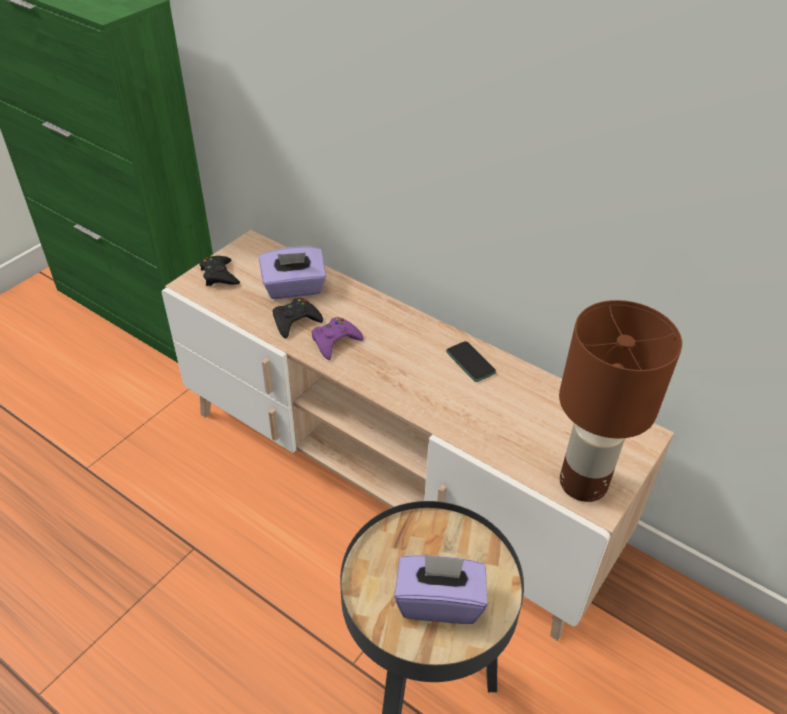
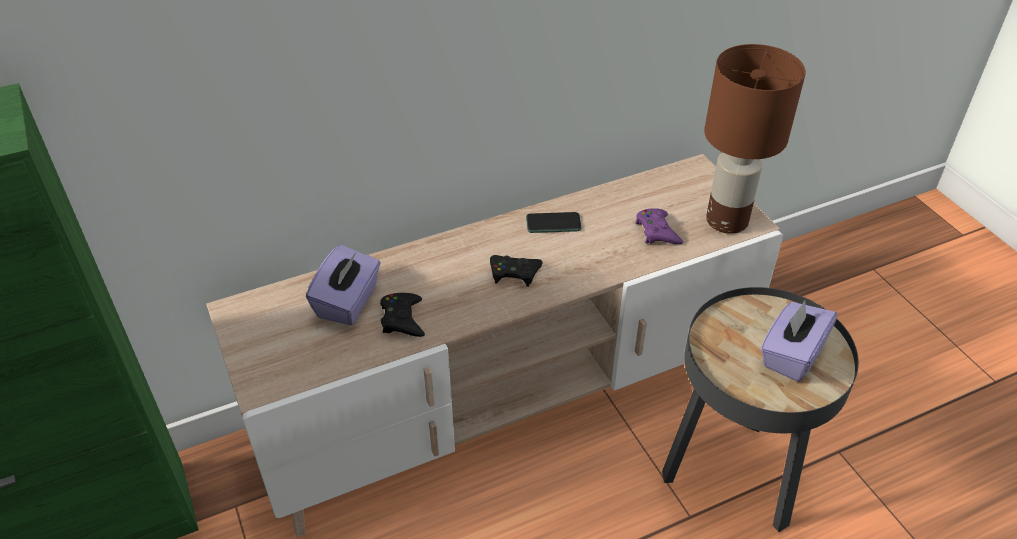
camera: 60 degrees left, 0 degrees up
(219, 275) = (268, 356): black game controller -> black game controller (514, 273)
(335, 341) = (457, 300): purple game controller -> purple game controller (657, 231)

